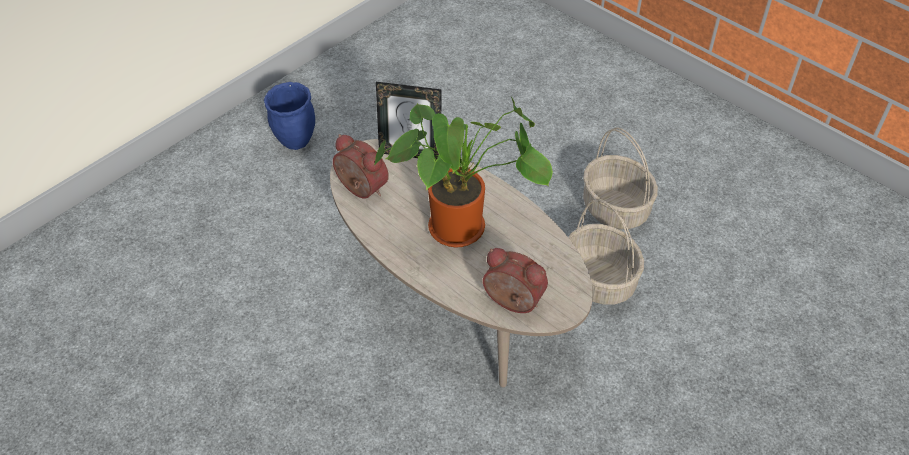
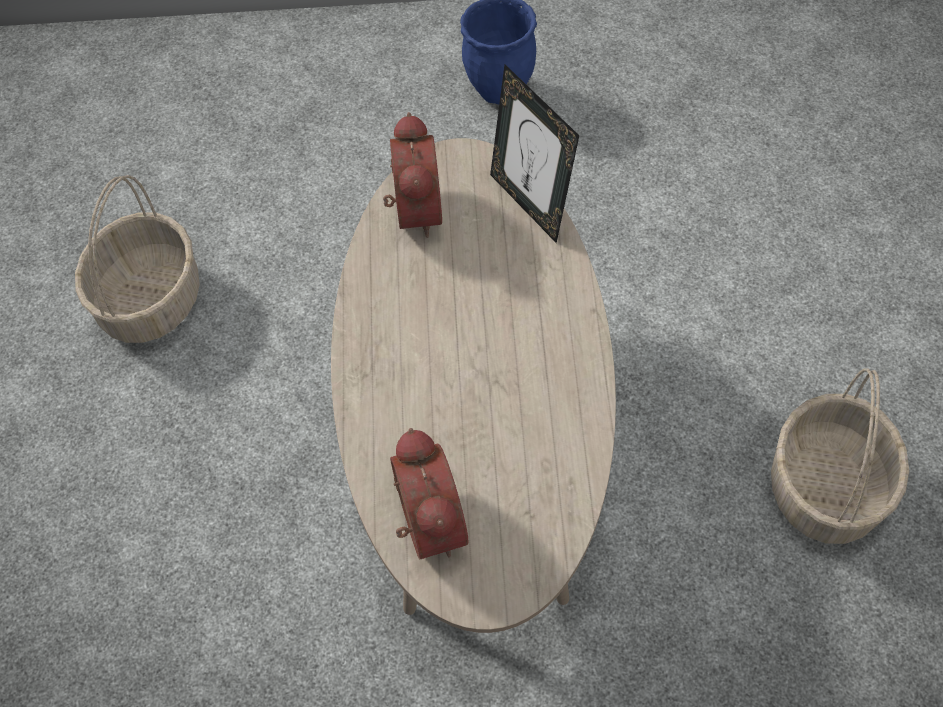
camera: 45 degrees right, 10 degrees up
(463, 226) = (482, 361): potted plant -> none
(598, 280) = (686, 573): basket -> basket (150, 299)

